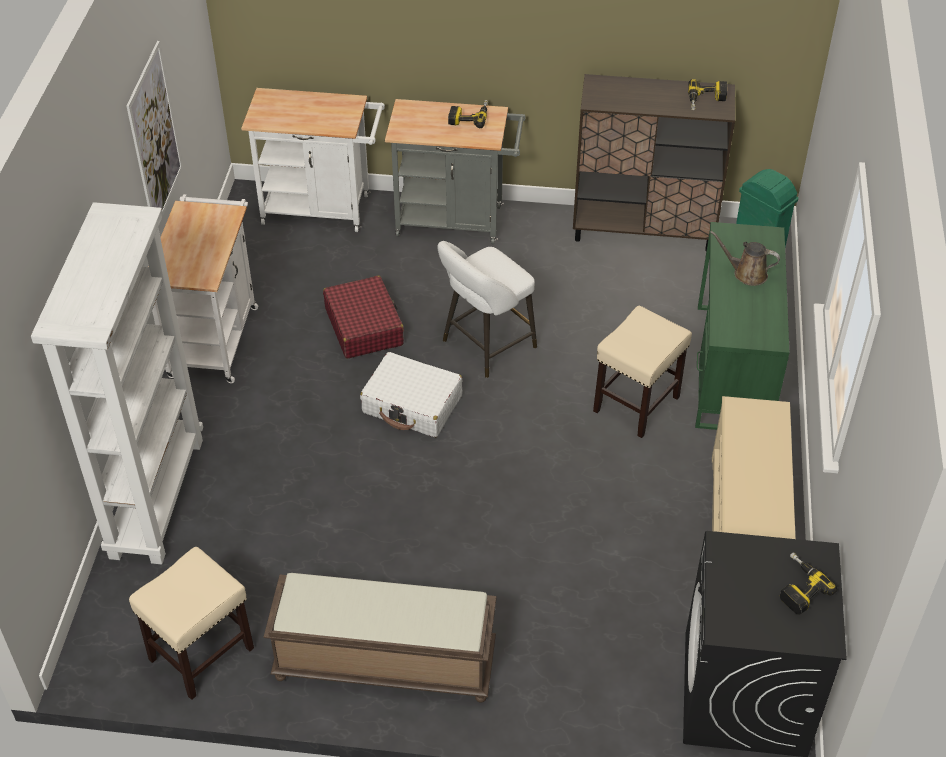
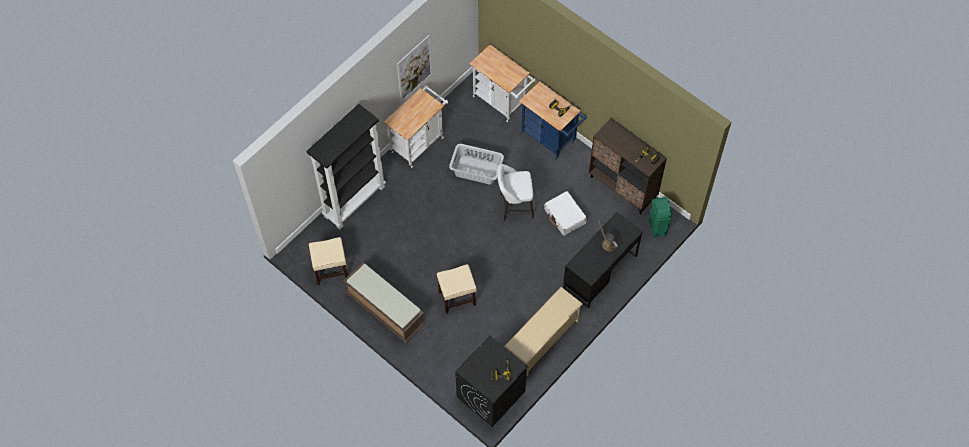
camera: 35 degrees right, 15 degrees up
(156, 496) = (354, 201): white bookcase -> black bookcase
(364, 326) = (476, 170): red suitcase -> grey laundry basket
(412, 405) = (468, 216): white suitcase -> white suitcase (565, 216)
(457, 221) = (550, 139): grey cart -> blue cart
(637, 403) = (550, 265): beige stool -> beige stool (457, 298)
(731, 368) = (600, 272): green desk -> black desk

